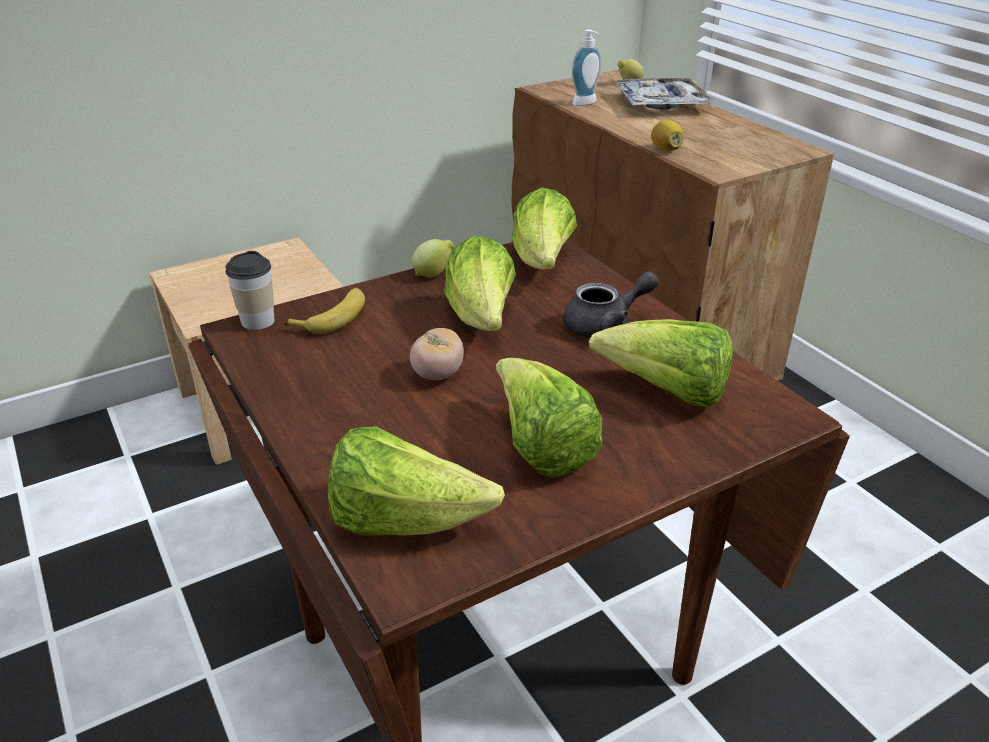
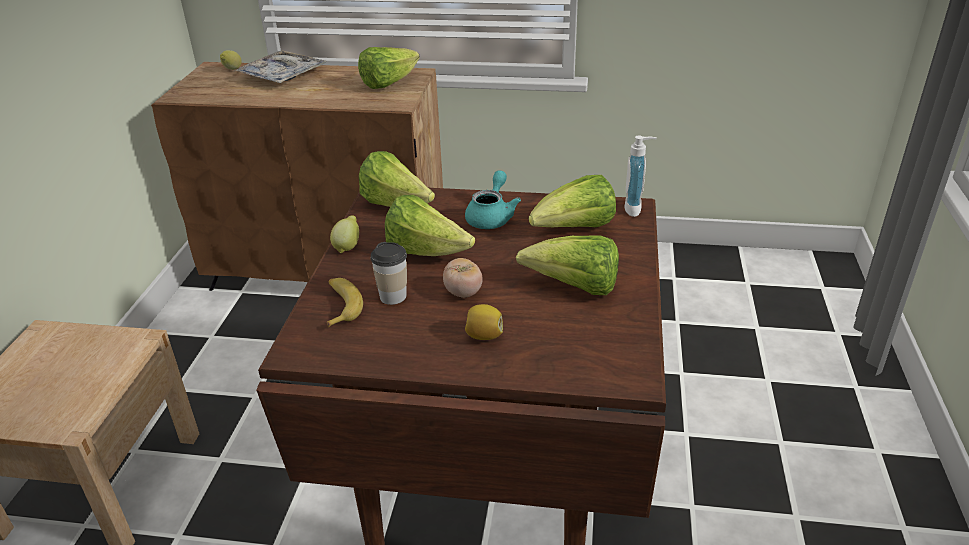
camera: 50 degrees left, 0 degrees up
(257, 321) = (297, 340): cup -> cup (393, 296)
(404, 521) = (586, 360): lettuce -> lettuce (388, 83)
(586, 103) = (231, 95): soap dispenser -> soap dispenser (636, 209)
(605, 325) = (491, 217): grey teapot -> turquoise teapot
(666, 149) = (343, 104): lemon -> lemon (484, 336)

